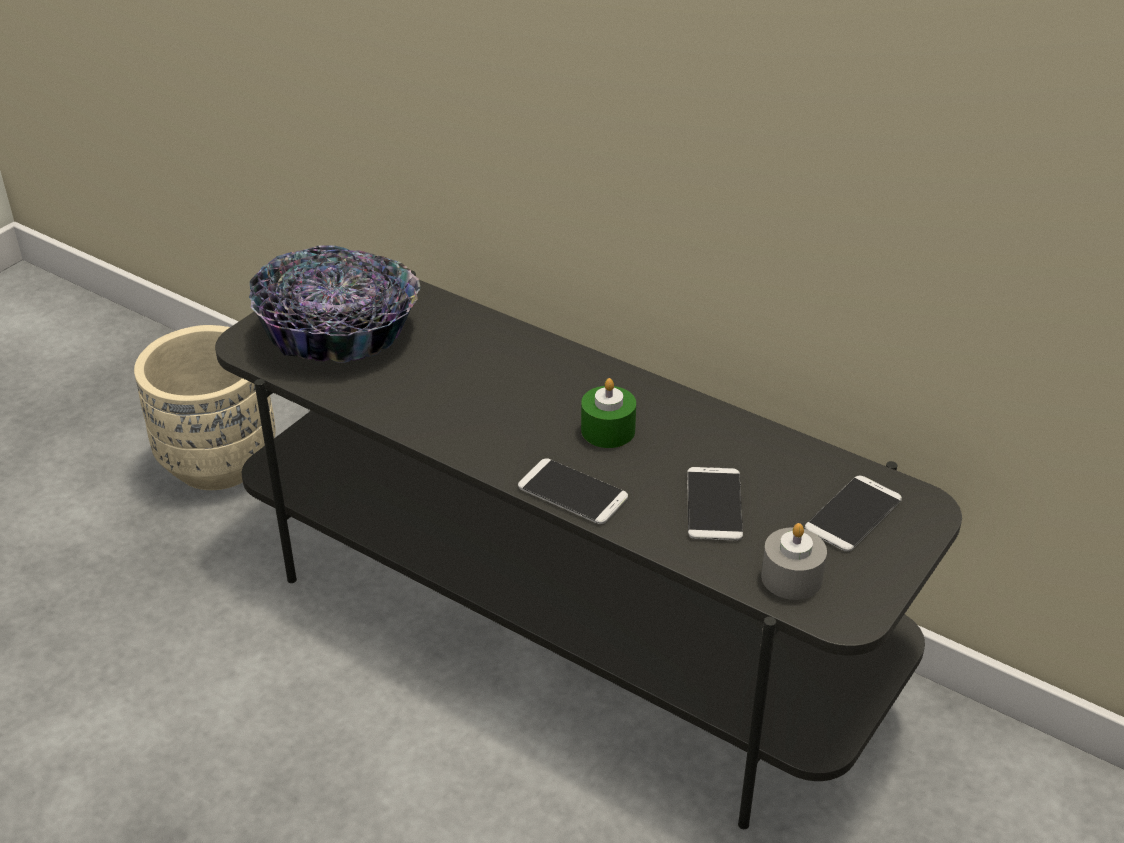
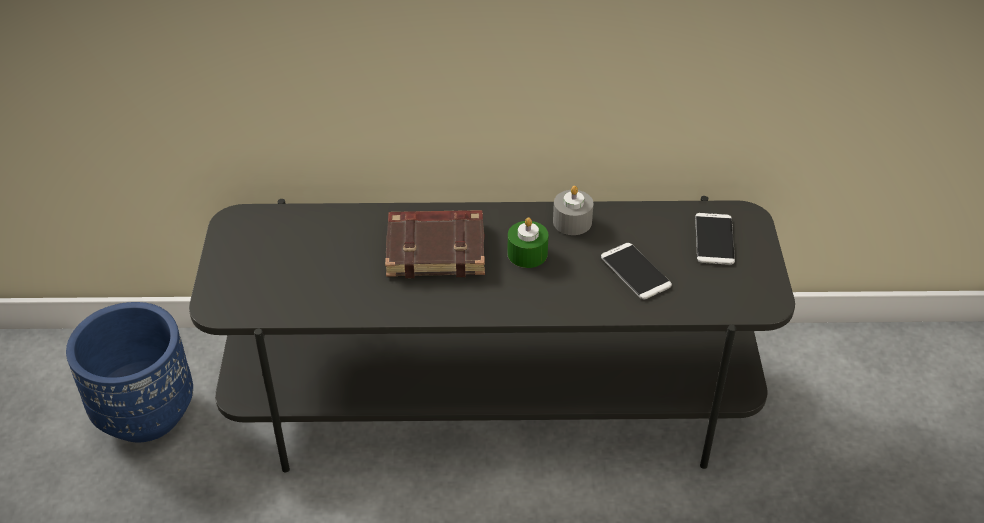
camera: 35 degrees left, 5 degrees up
(219, 463) = (146, 413): beige planter -> blue planter
(338, 333) = (277, 269): bowl -> none
(515, 383) = (437, 248): none -> brown book
(572, 492) = (547, 305): phone -> none
(791, 577) = (719, 295): grey candle -> grey candle (572, 222)

